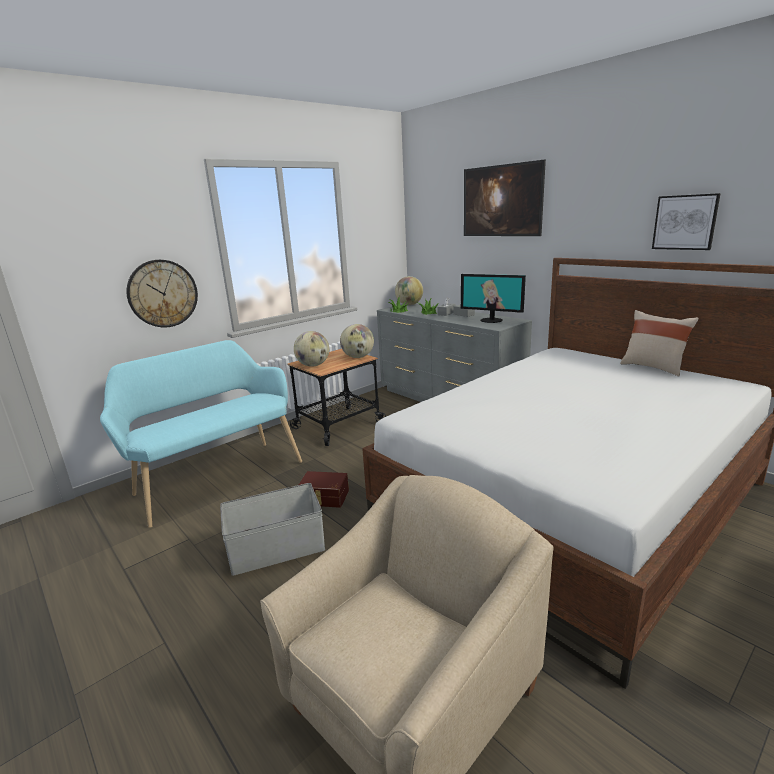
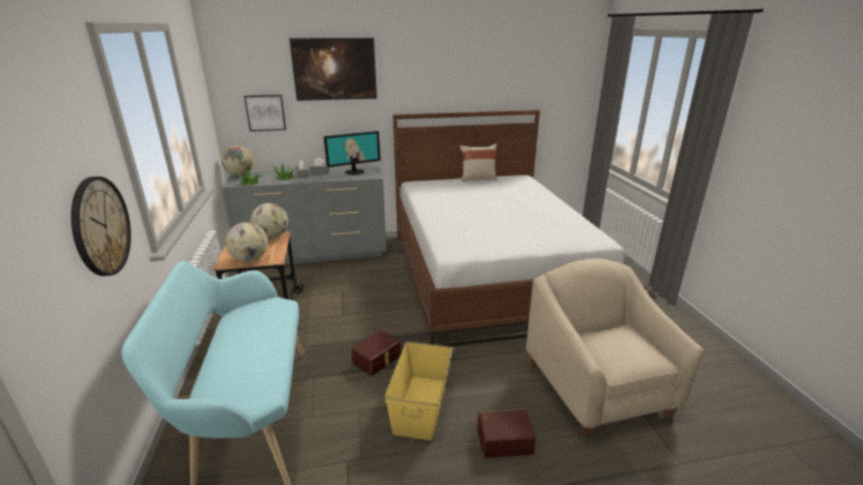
camera: 60 degrees left, 5 degrees up
(255, 629) = (504, 440): none -> brown storage box
(276, 549) = (420, 405): grey storage box -> yellow storage box
(685, 222) = (475, 87): picture -> picture (265, 112)

